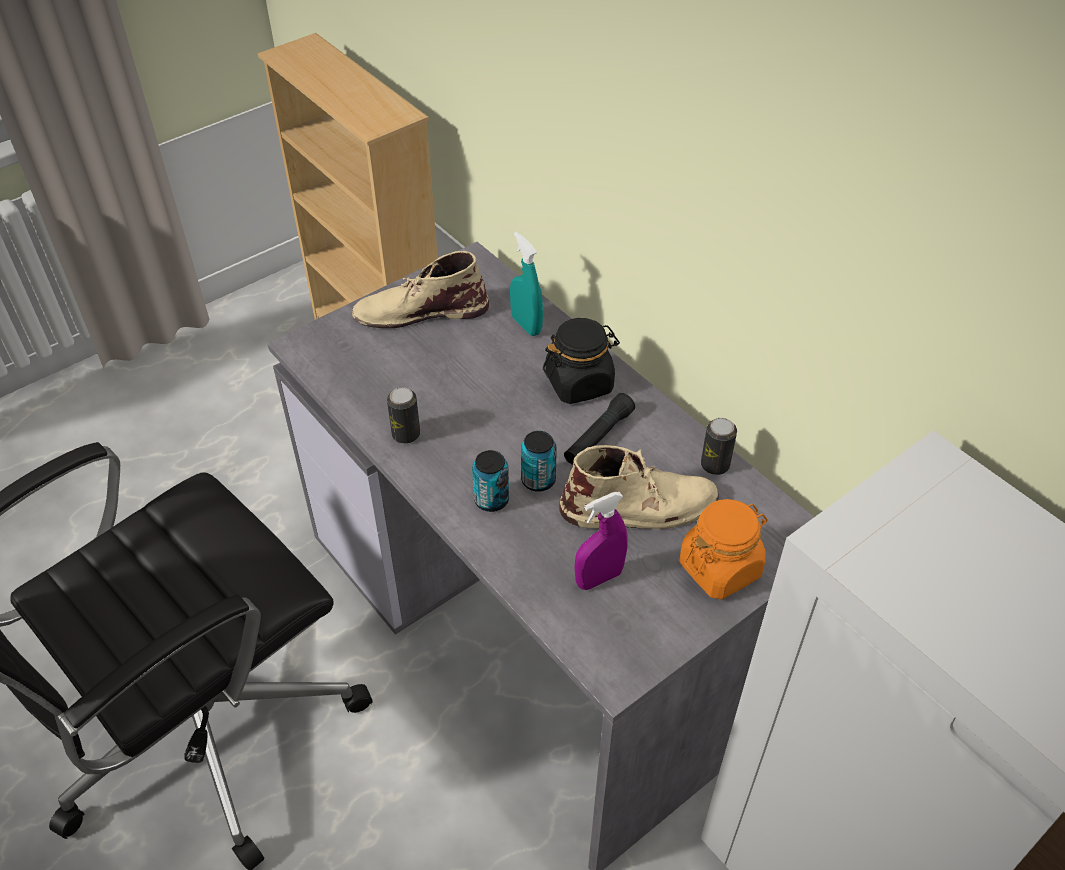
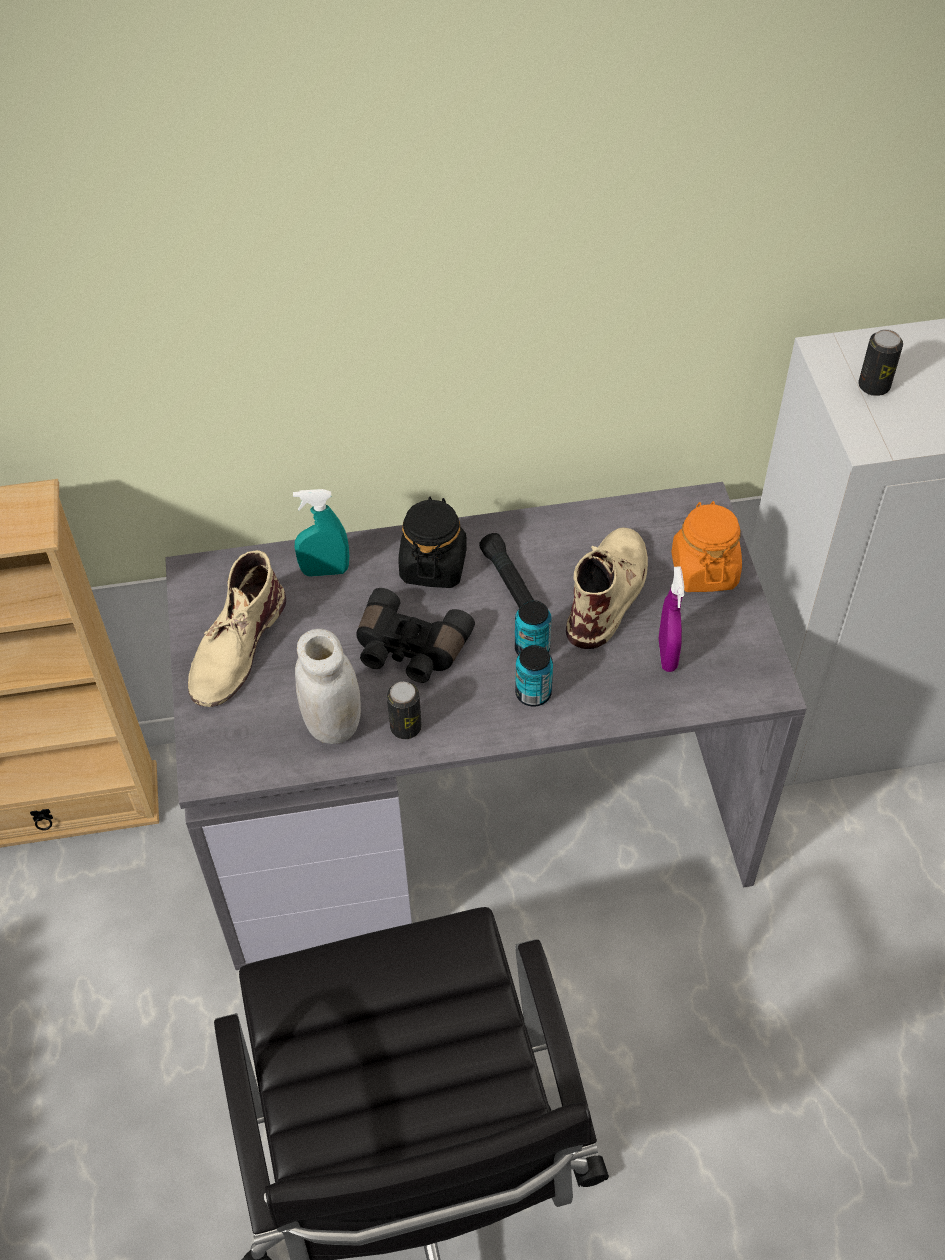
camera: 60 degrees left, 5 degrees up
(383, 391) = (332, 724): none -> white jar
(483, 404) = (409, 650): none -> black binoculars
(715, 465) = (595, 519): can -> can (874, 386)

